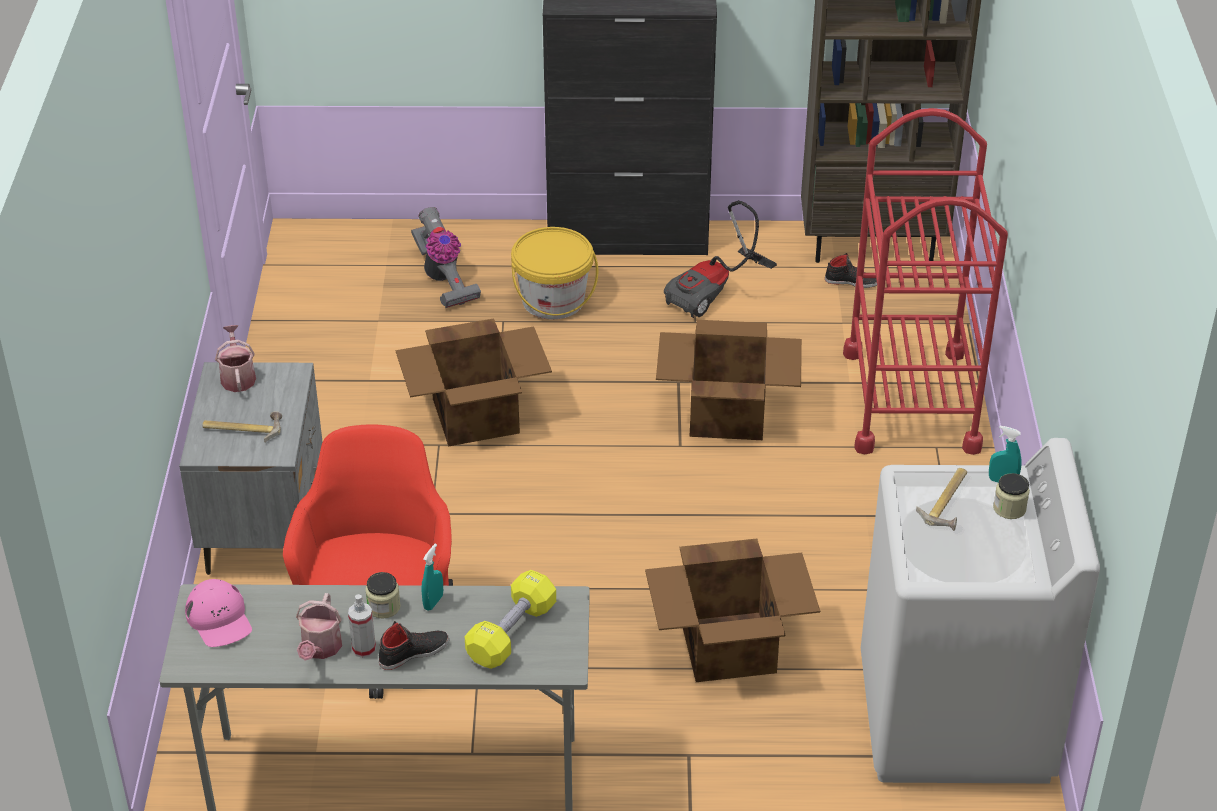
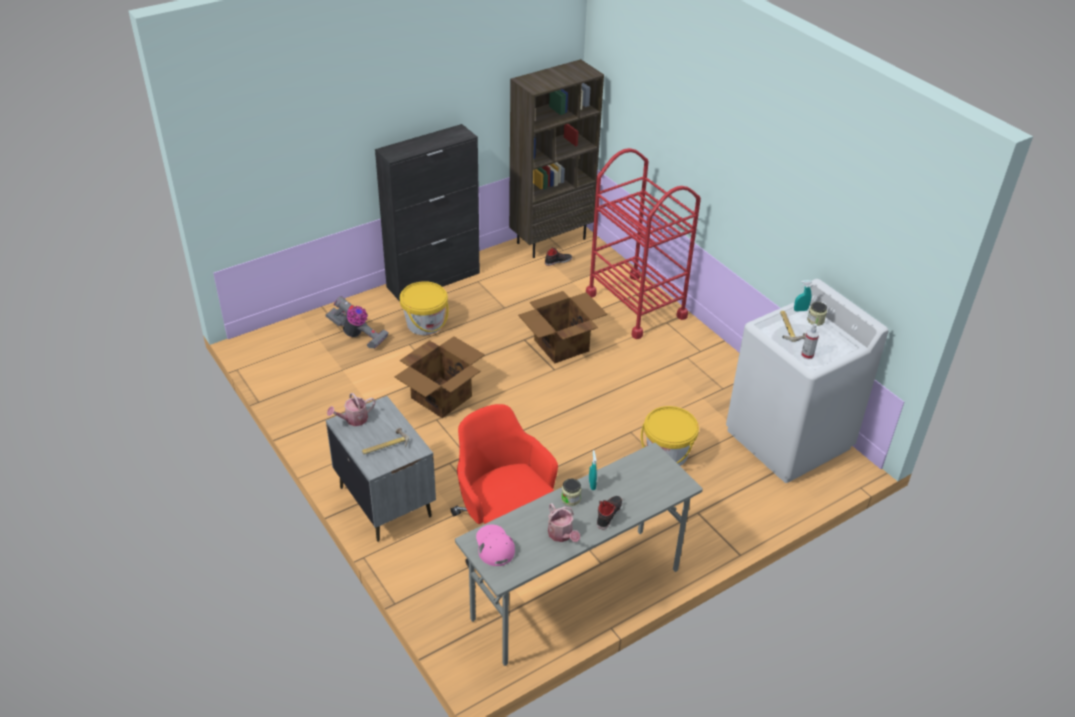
camera: 35 degrees left, 0 degrees up
(219, 619) = (494, 546): pink cap -> pink cap turned 135 degrees counterclockwise
(237, 377) = (353, 420): watering can -> watering can turned 75 degrees counterclockwise
(364, 649) = (583, 524): spray bottle -> spray bottle (807, 355)
(511, 633) = (644, 481): yellow dumbbell -> none
(715, 292) = (500, 290): vacuum cleaner -> none
(730, 647) = (667, 453): cardboard box -> yellow bucket

